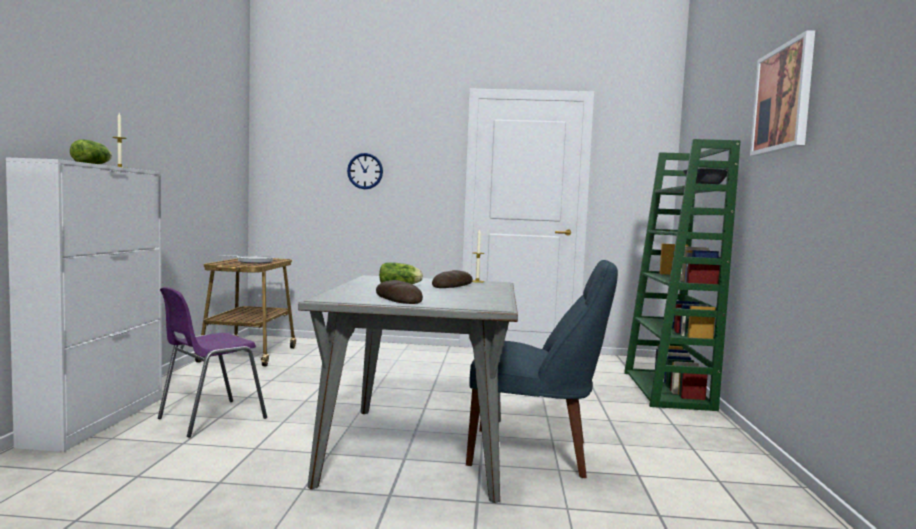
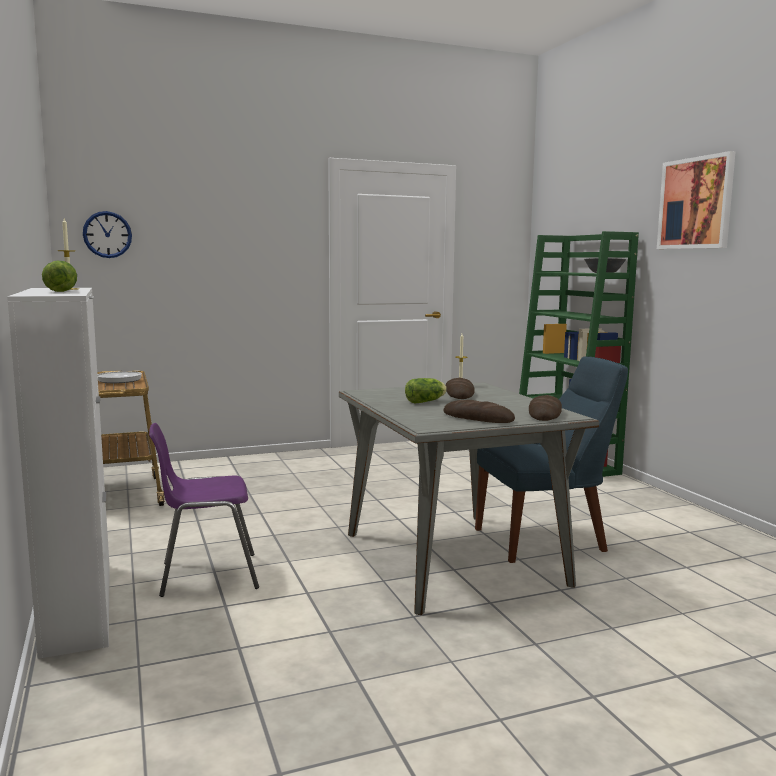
camera: 25 degrees left, 5 degrees up
(209, 419) = (206, 575): purple chair -> purple chair turned 60 degrees clockwise
(365, 171) = (212, 255): wall clock -> wall clock (107, 234)
(475, 303) = (544, 414): none -> bread

